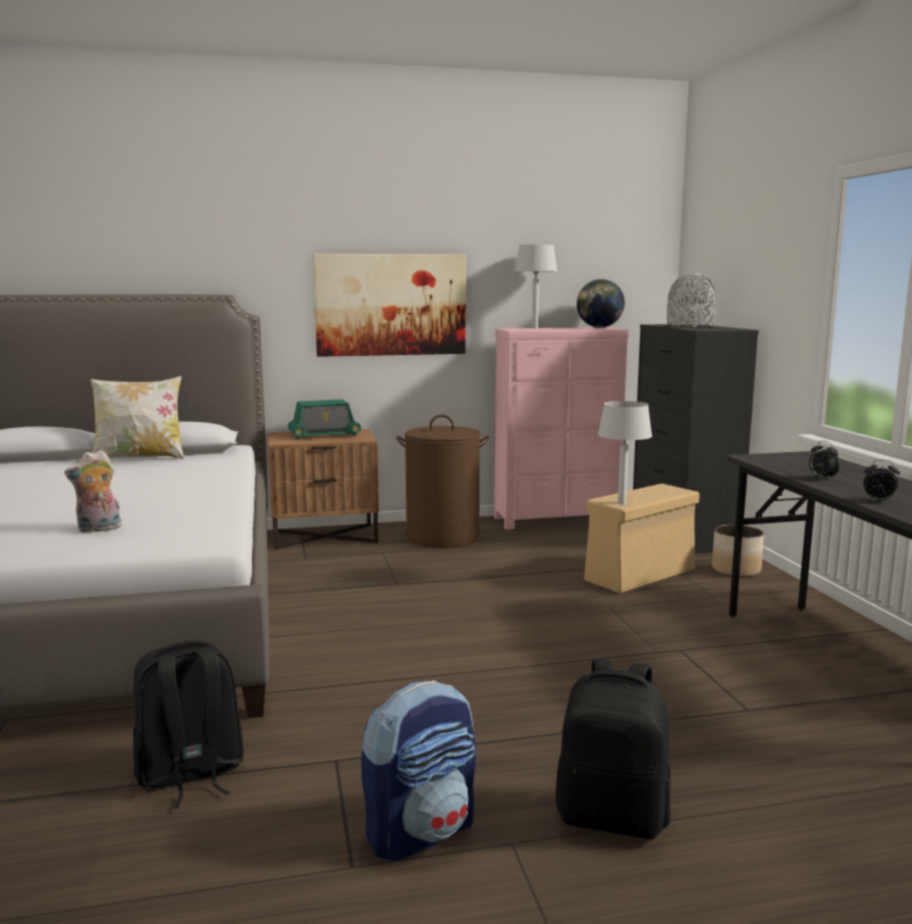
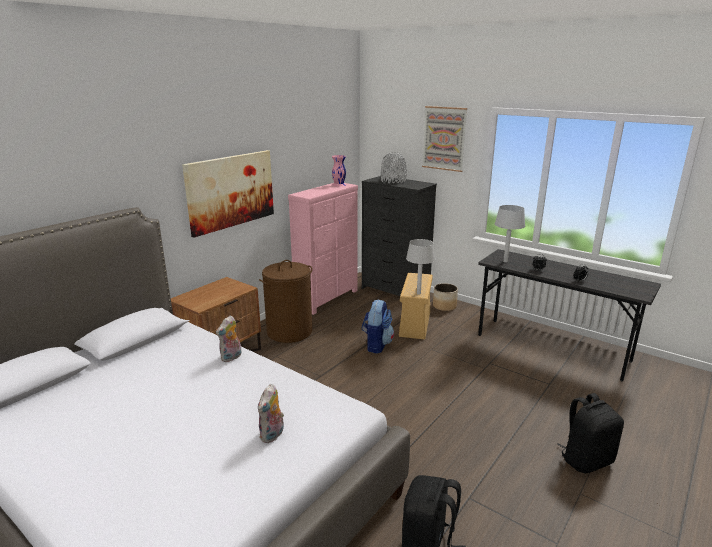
camera: 40 degrees left, 10 degrees up
(140, 458) = (128, 355): pillow -> none
(213, 478) = (231, 357): none -> plush toy
(324, 435) = (213, 291): radio -> none
(421, 831) = (550, 509): backpack -> backpack (376, 345)
(535, 328) = (310, 191): grey table lamp -> grey table lamp (505, 261)
(599, 327) = (339, 185): globe -> pink vase
(773, 242) = (444, 138): none -> picture

